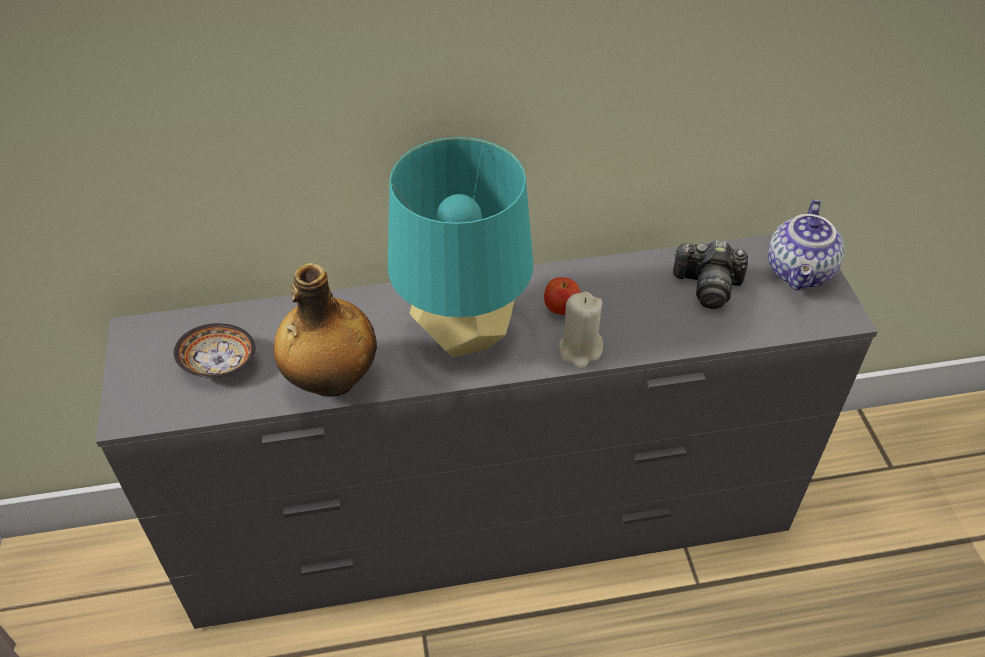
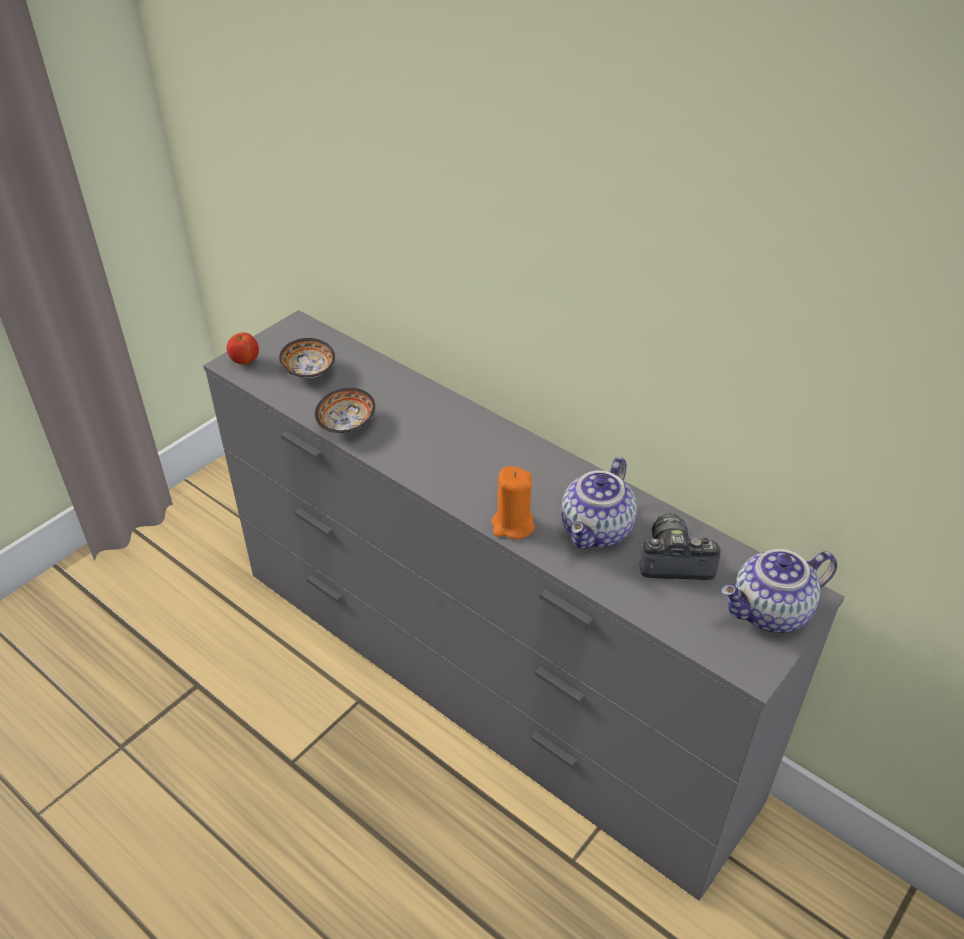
camera: 50 degrees right, 5 degrees down
(331, 381) = (346, 424): bottle -> bowl
(463, 334) = (457, 458): turquoise table lamp -> none
(561, 309) = (542, 492): apple -> apple (245, 361)
(580, 350) = (512, 525): beige candle -> orange candle
(636, 306) = (598, 531): none -> teapot
(707, 286) = (674, 561): camera -> camera turned 120 degrees clockwise

